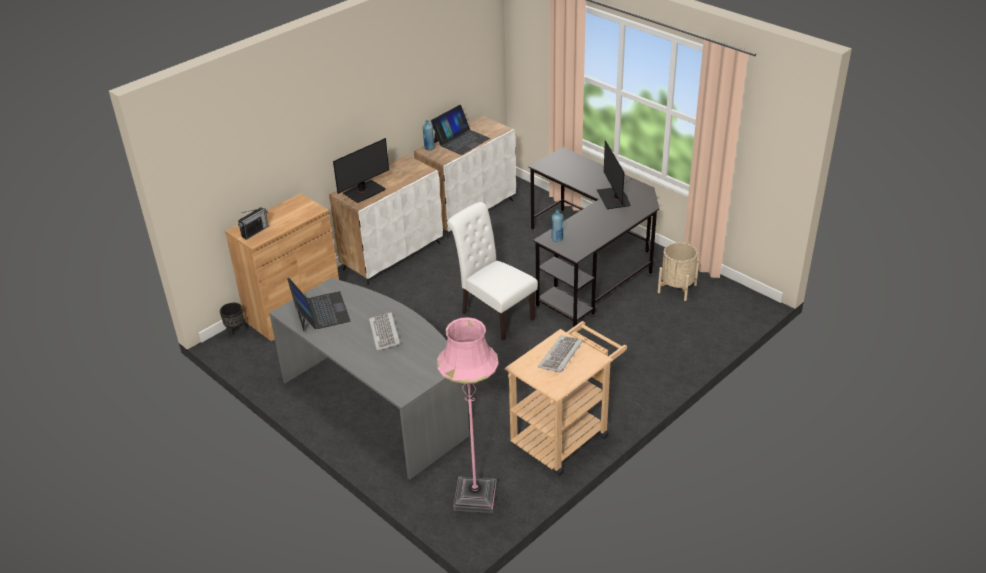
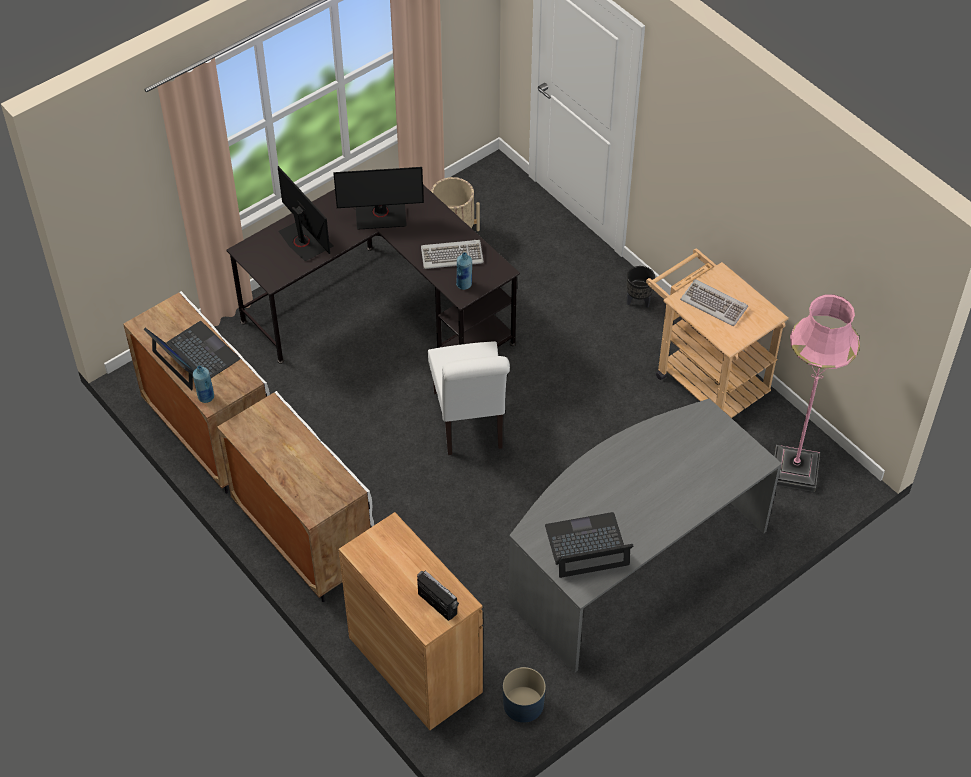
camera: 85 degrees left, 15 degrees up
(235, 332) = (452, 742): black planter -> black planter (638, 301)
(260, 360) = (523, 704): none -> blue planter
(364, 191) = (314, 484): monitor -> monitor (305, 240)
(385, 333) = (641, 475): keyboard -> keyboard (452, 255)
(493, 314) = (470, 424): white chair -> white chair turned 60 degrees counterclockwise

